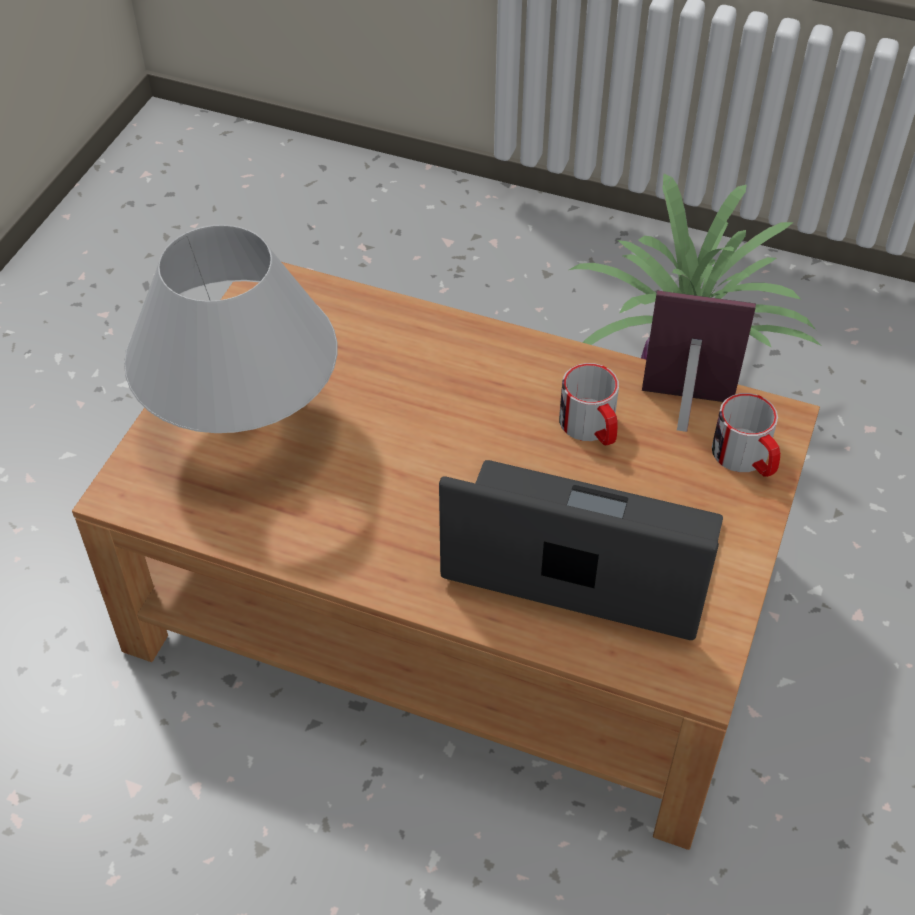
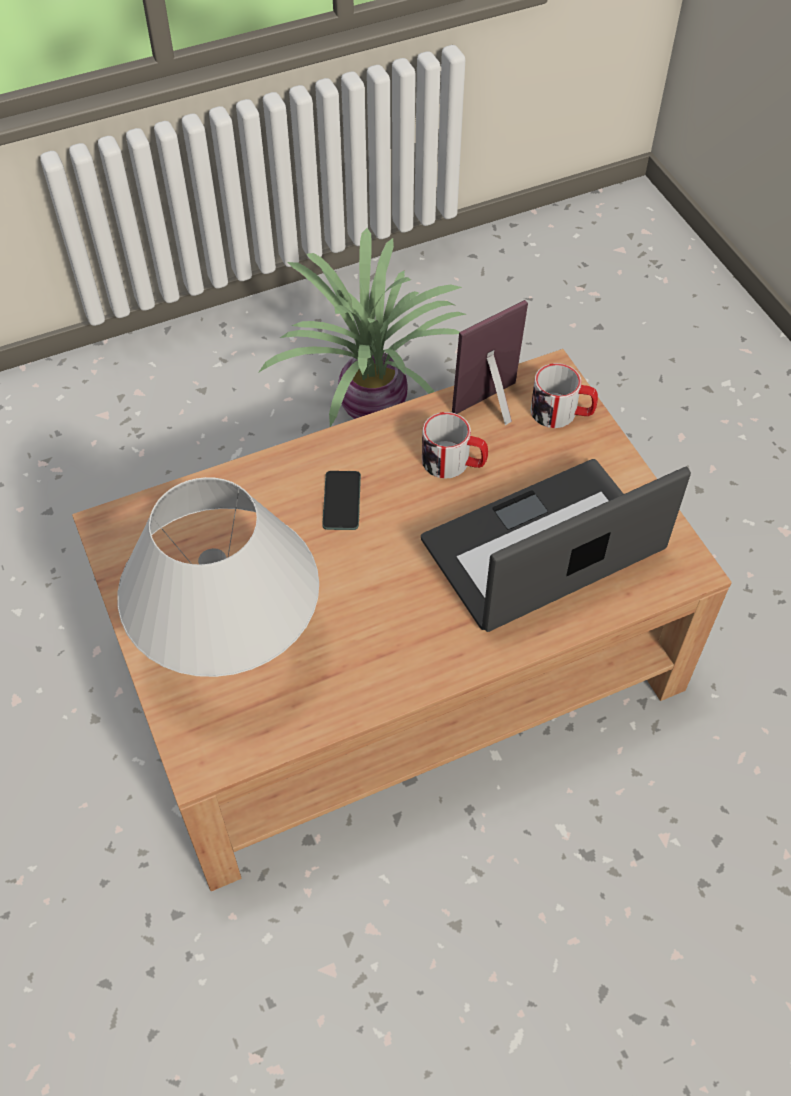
camera: 45 degrees left, 5 degrees up
(459, 389) = (341, 501): none -> phone

